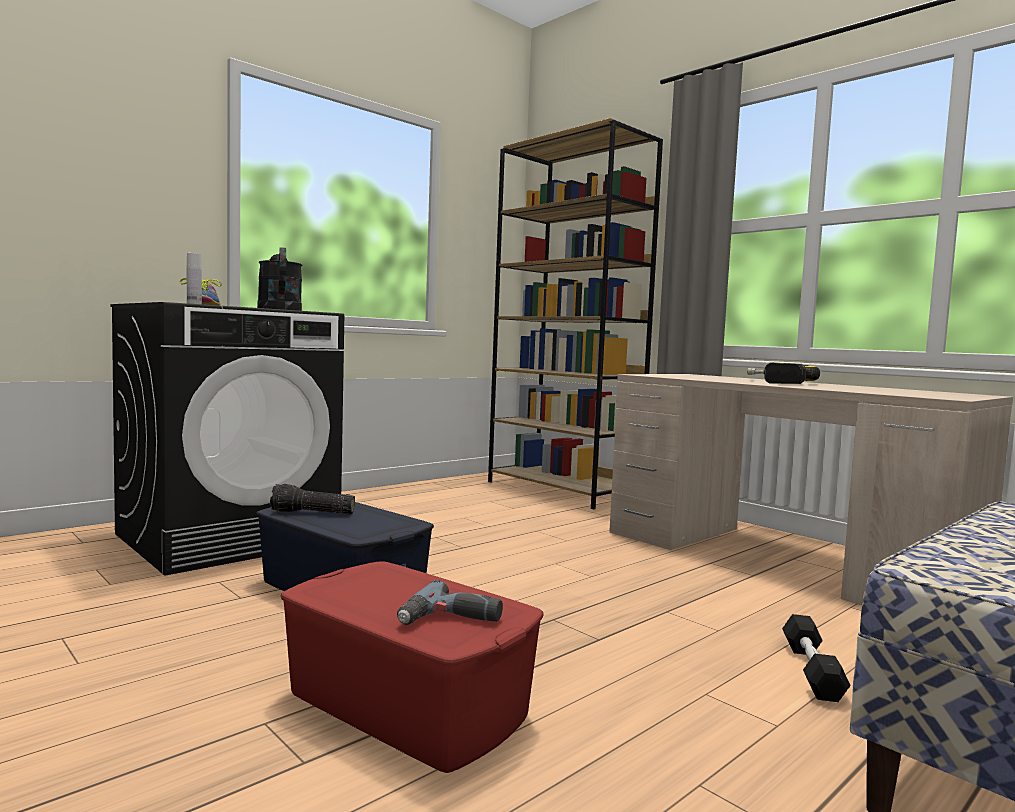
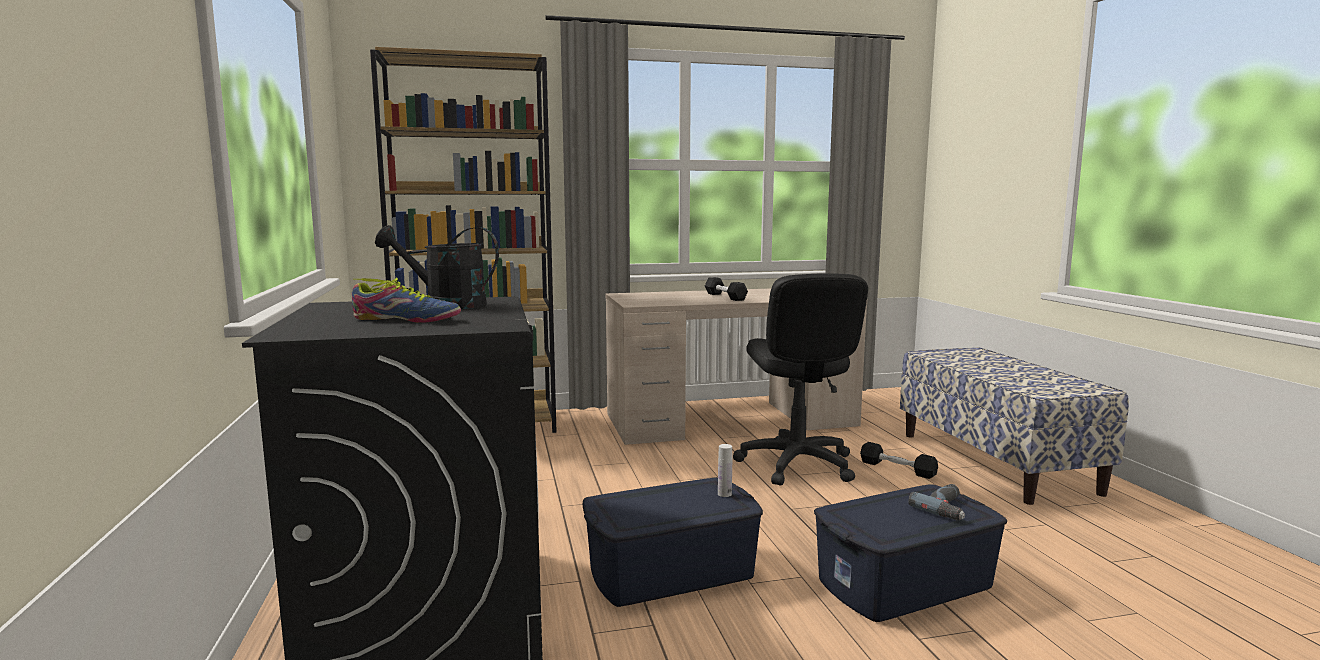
camera: 60 degrees left, 5 degrees up
(194, 304) = (491, 323): white bottle -> white bottle (724, 494)
(312, 513) = (646, 514): flashlight -> none
(406, 704) = (905, 583): red storage box -> blue storage box
(699, 607) = (796, 464): none -> black office chair
(775, 382) = (725, 297): power drill -> black dumbbell

